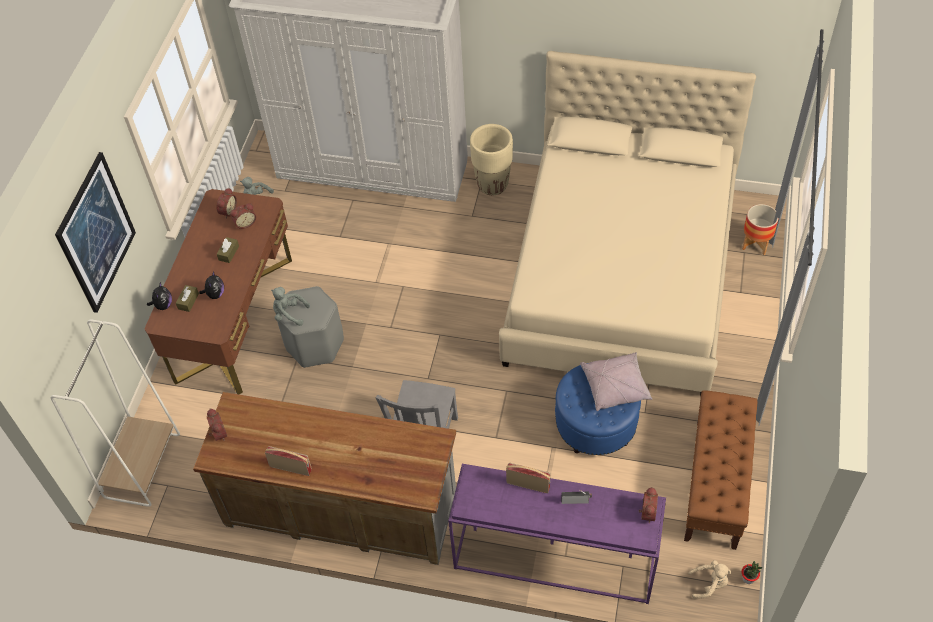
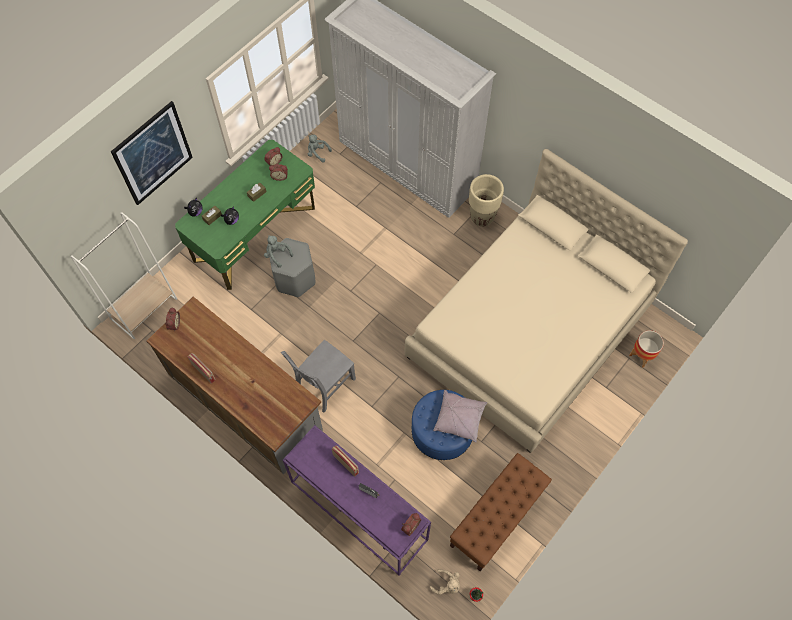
camera: 25 degrees right, 10 degrees up
(235, 319) = (255, 234): brown desk -> green desk

